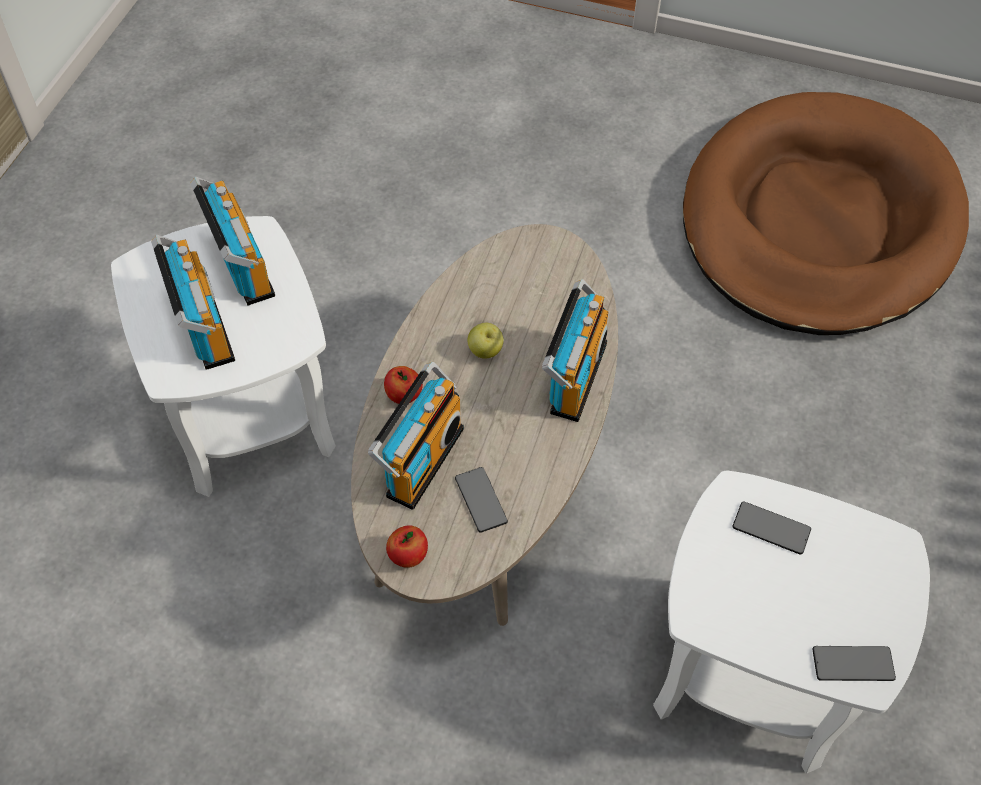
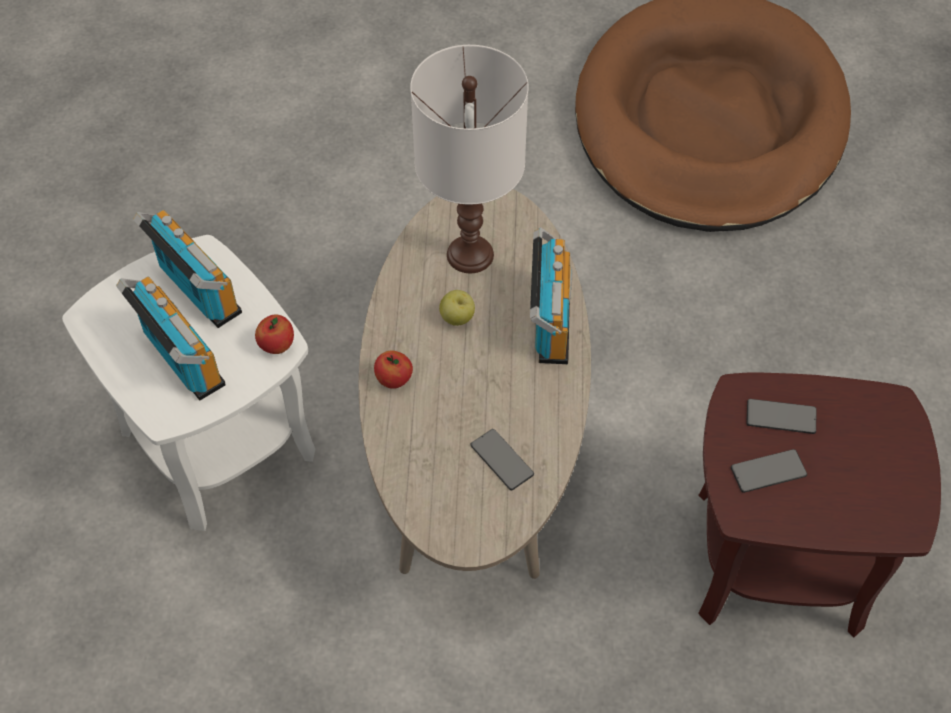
camera: 15 degrees left, 0 degrees up
(408, 556) = (451, 530): apple -> apple (276, 346)
(420, 460) = (431, 436): radio -> none
(519, 292) = (470, 254): none -> white table lamp
(752, 674) = (778, 561): white side table -> brown side table
(853, 664) = (889, 518): phone -> phone (768, 471)

